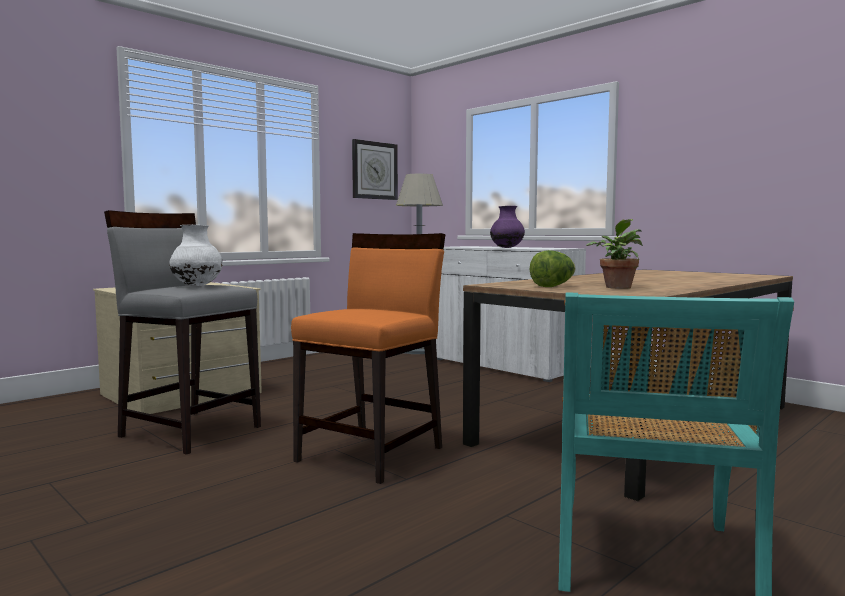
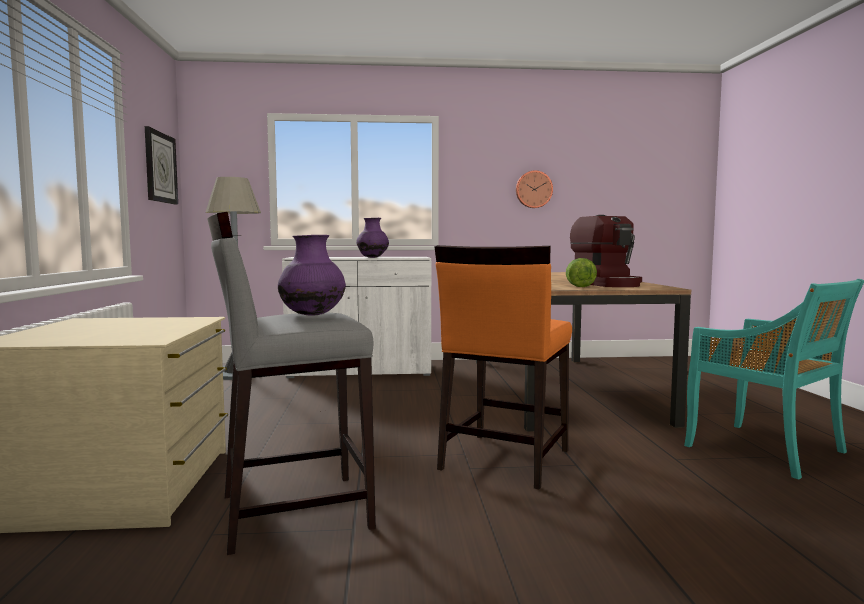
camera: 50 degrees left, 0 degrees up
(197, 286) = (312, 315): white vase -> purple vase
(372, 454) = (503, 460): orange chair -> orange chair turned 135 degrees counterclockwise
(617, 287) = (606, 284): potted plant -> coffee machine
(737, 158) = (533, 189): none -> wall clock

